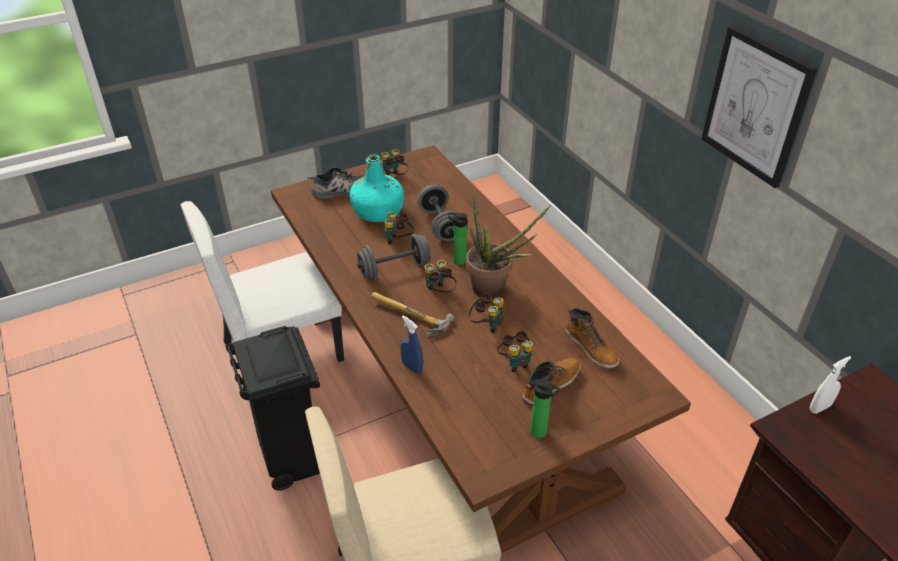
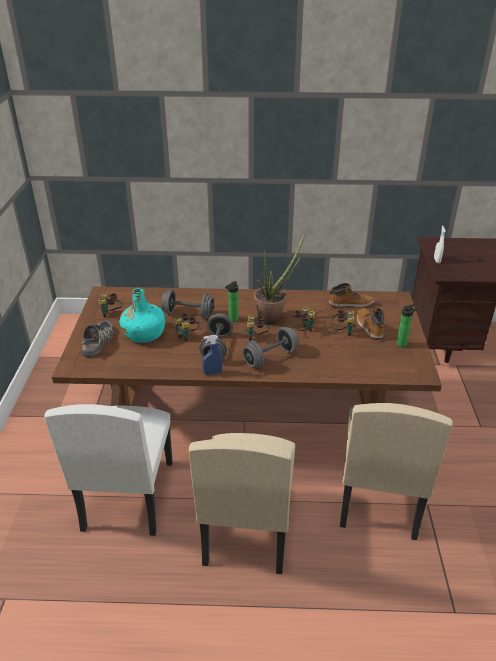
camera: 60 degrees left, 5 degrees down
(292, 461) = (246, 527): black trash can -> beige chair
(408, 318) = (270, 358): hammer -> grey dumbbell
(412, 367) = (318, 371): blue spray bottle -> blue spray bottle (212, 373)
(755, 106) = (303, 145): picture -> none

